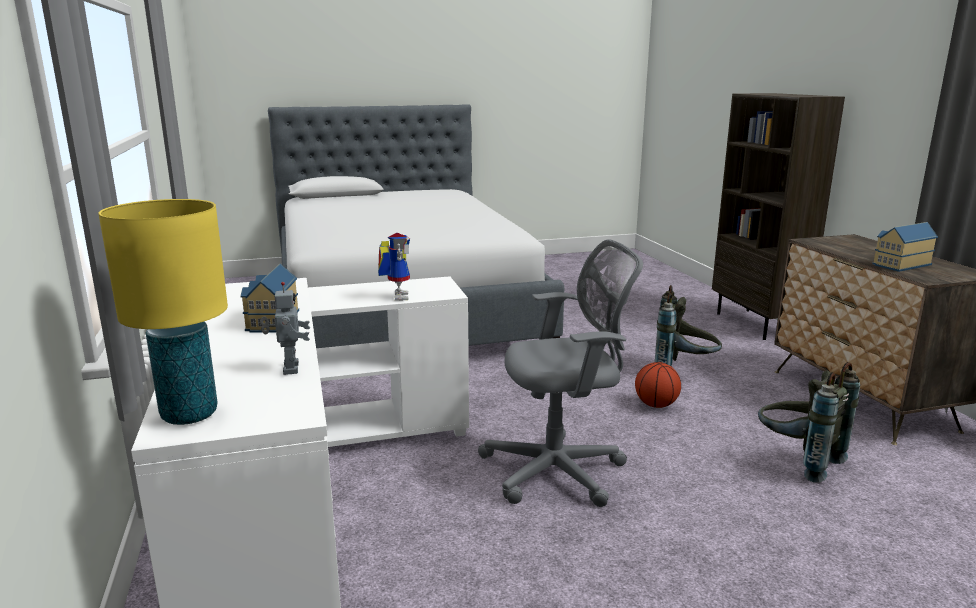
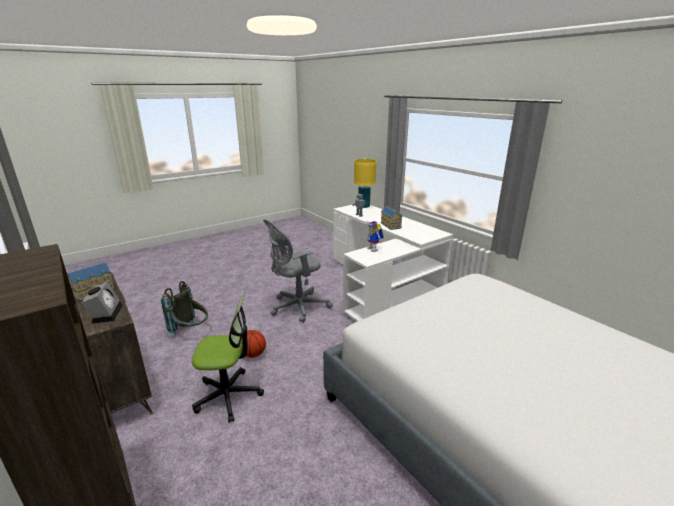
camera: 160 degrees right, 5 degrees up
(683, 371) = (228, 395): grey backpack -> office chair
(837, 246) = (106, 313): none -> alarm clock

